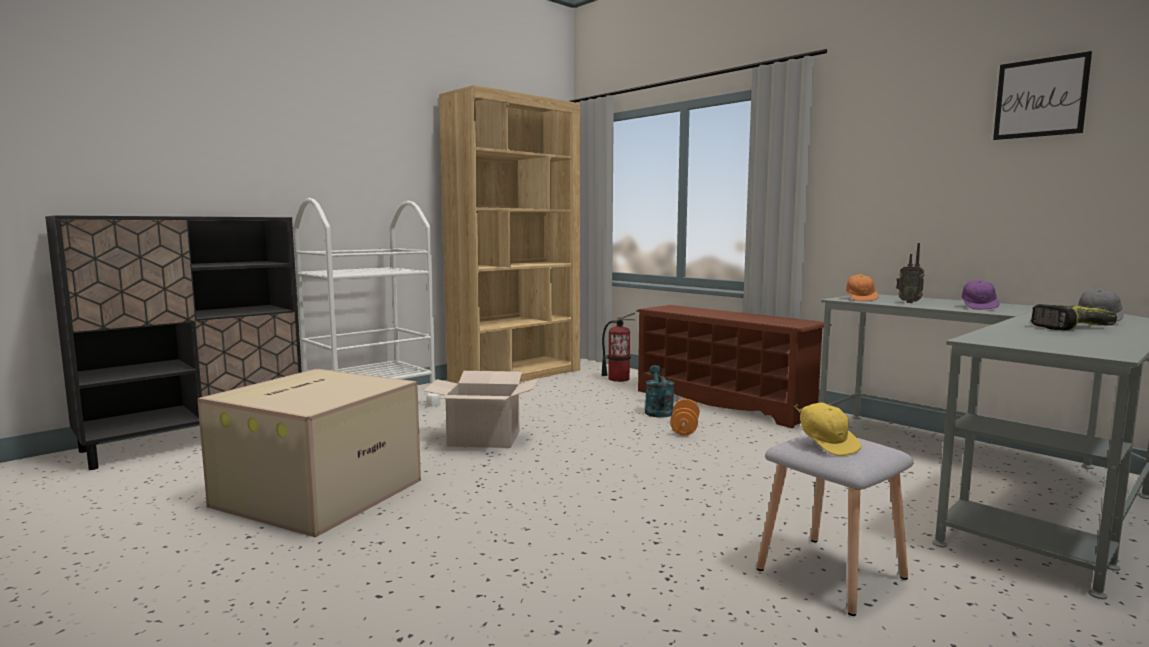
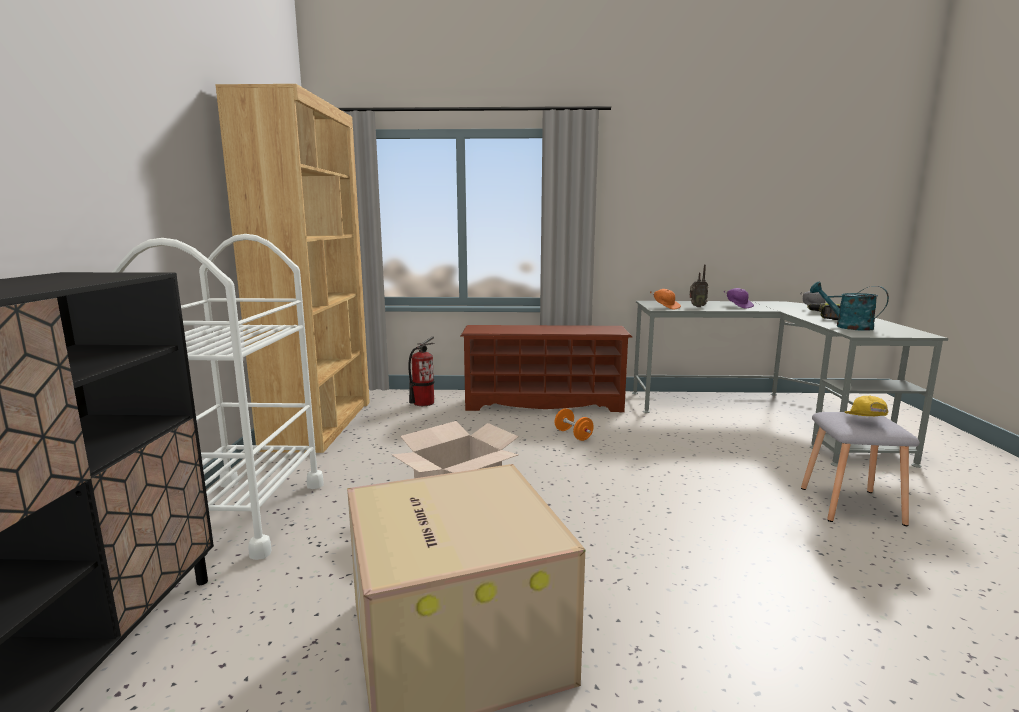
camera: 45 degrees left, 5 degrees up
(658, 411) = (521, 425): turquoise watering can -> turquoise watering can (847, 326)
(826, 445) = (865, 422): yellow cap -> yellow cap turned 105 degrees counterclockwise
(1040, 97) = (748, 166): picture -> none

